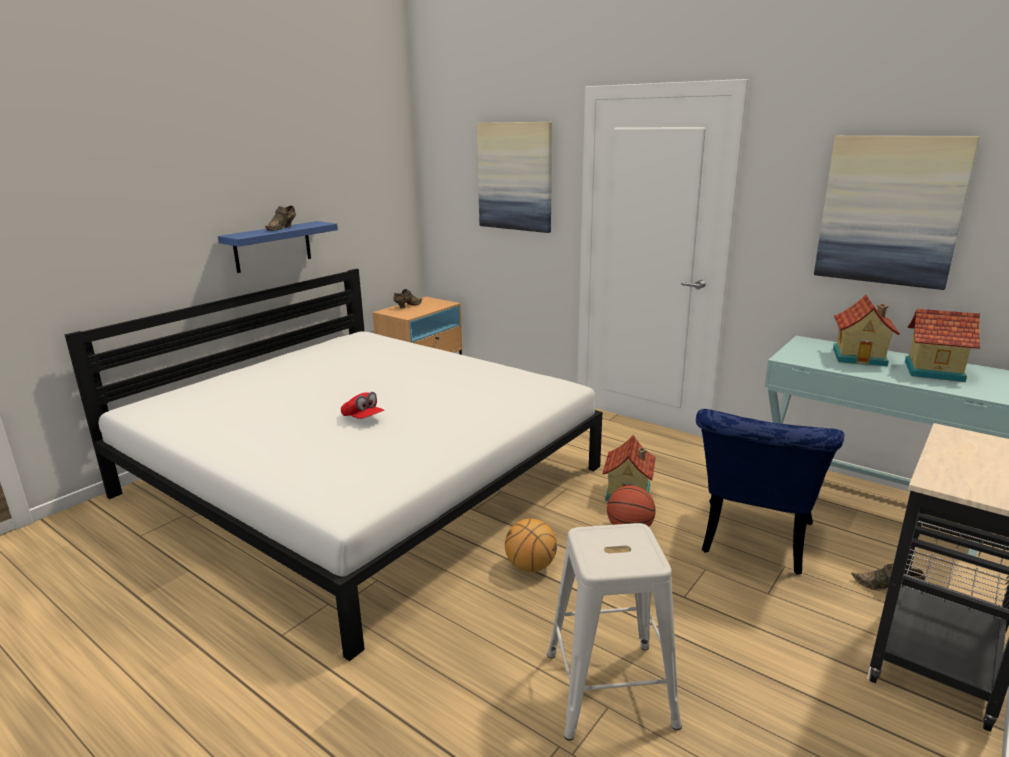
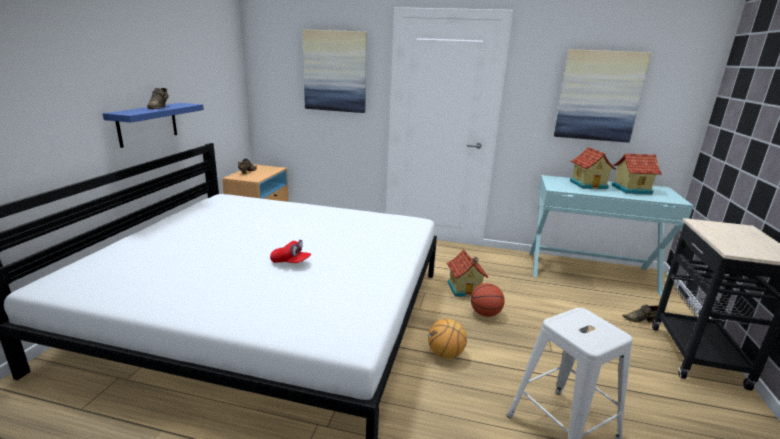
camera: 25 degrees left, 0 degrees up
(752, 543) = (557, 307): blue chair -> none

